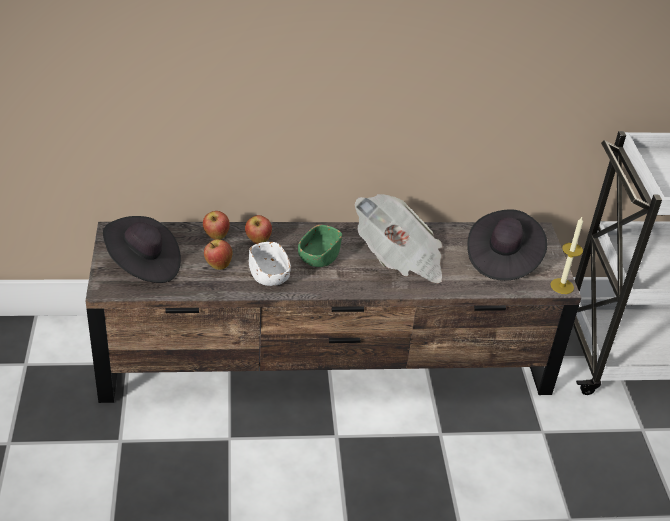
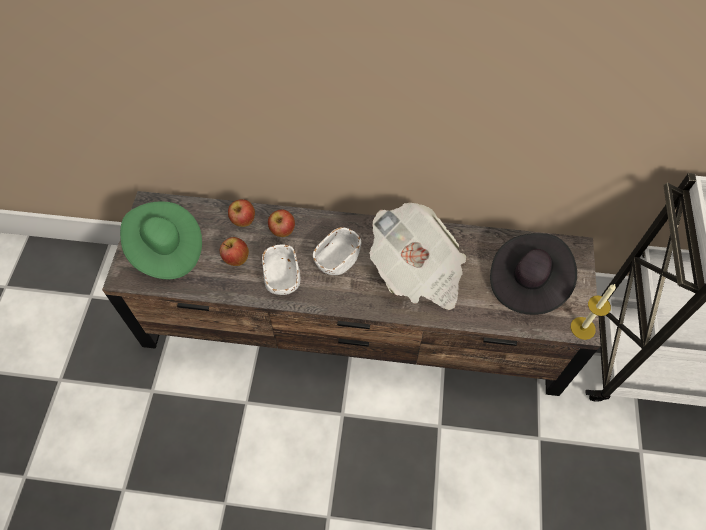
camera: 15 degrees right, 20 degrees up
(144, 265) = (166, 251): black hat -> green hat
(319, 257) = (337, 260): green bowl -> white bowl

